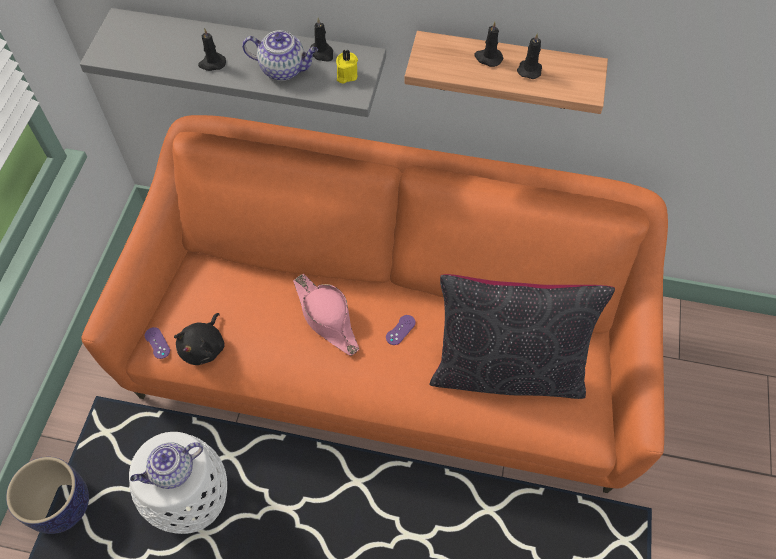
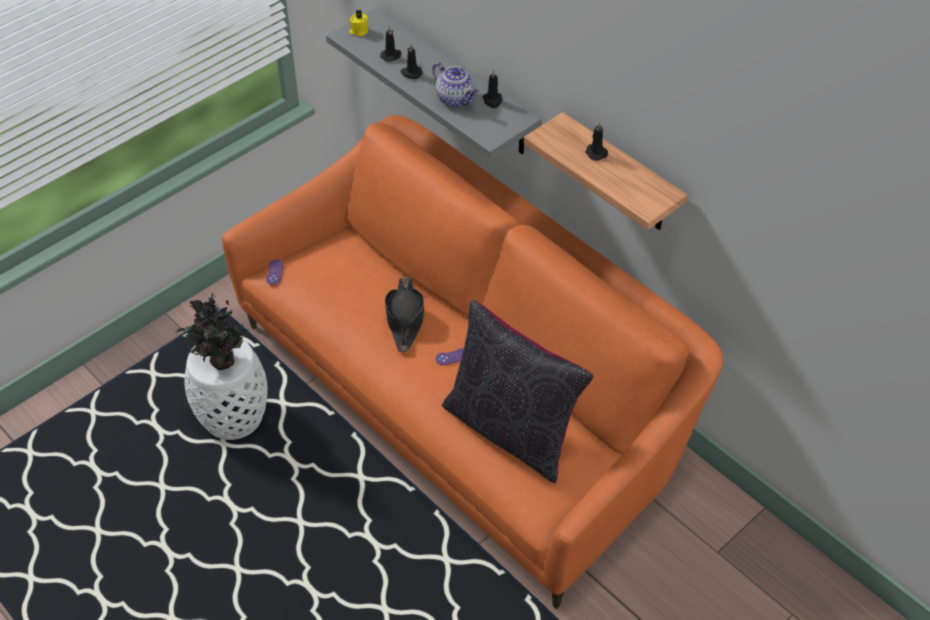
camera: 35 degrees right, 10 degrees down
(62, 505) = (145, 367): planter -> none
(172, 472) = (220, 362): teapot -> potted plant
(204, 347) = (303, 291): black plush toy -> none
(326, 318) = (405, 318): pink hat -> black hat
(346, 75) = (496, 122): yellow candle -> yellow candle (359, 31)
(529, 69) = (619, 174): black candle -> black candle (391, 56)

